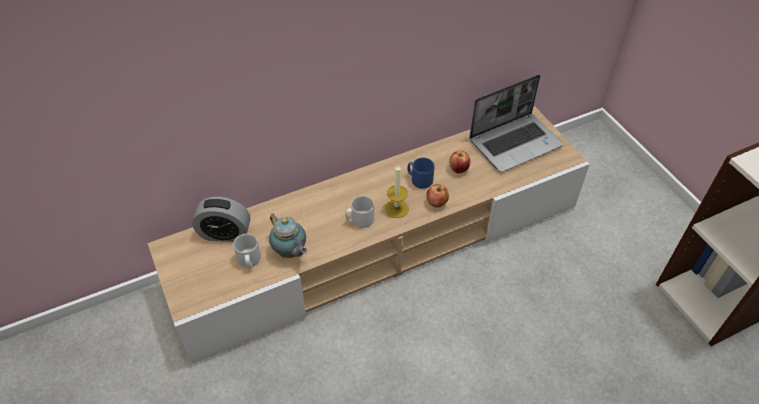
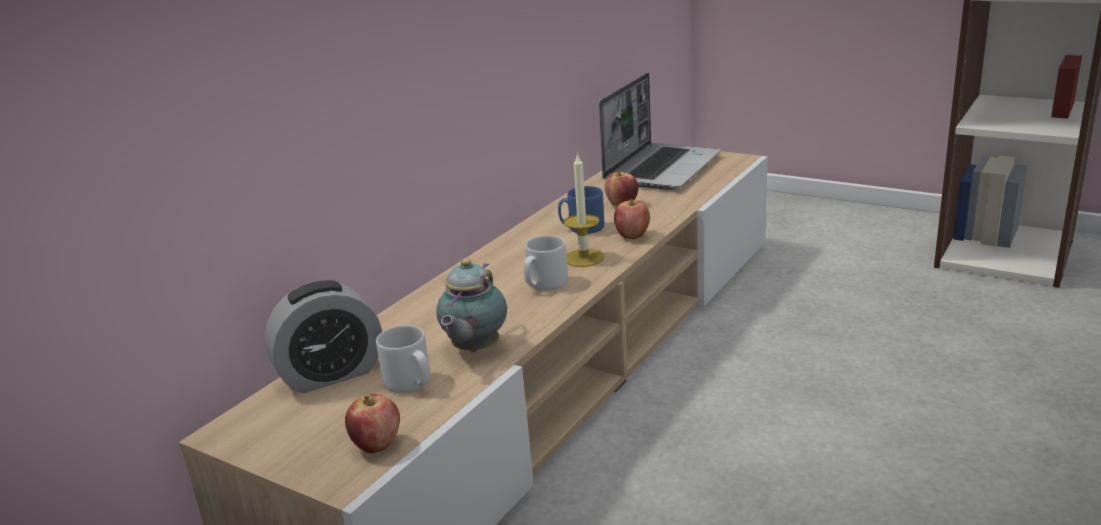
camera: 30 degrees left, 25 degrees down
(209, 293) = (376, 446): none -> apple
(290, 253) = (474, 349): teapot -> teapot turned 90 degrees clockwise

